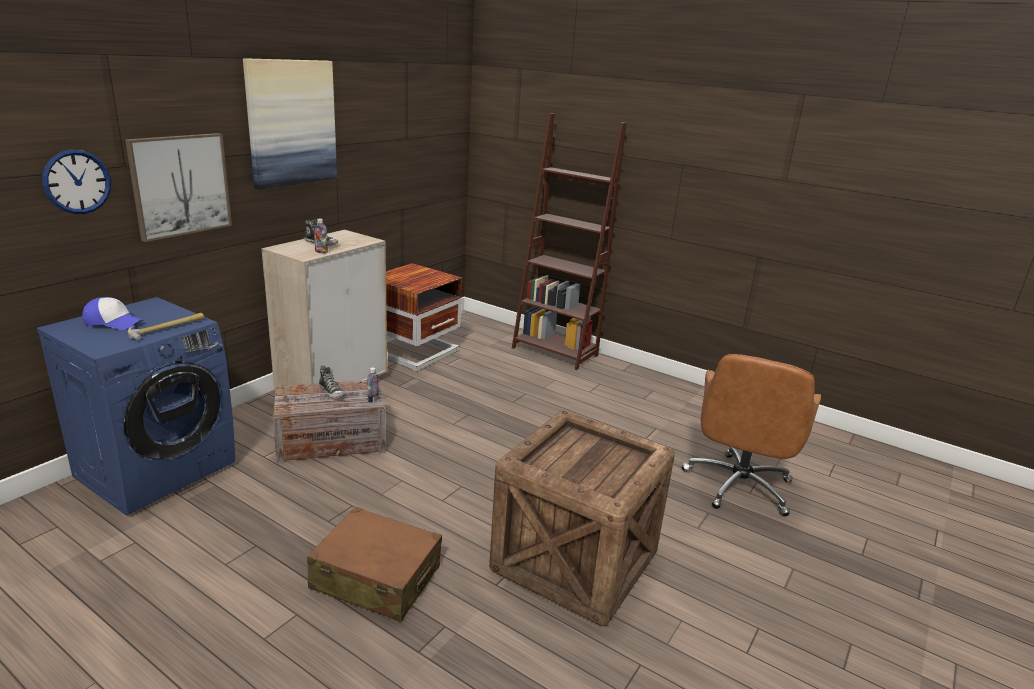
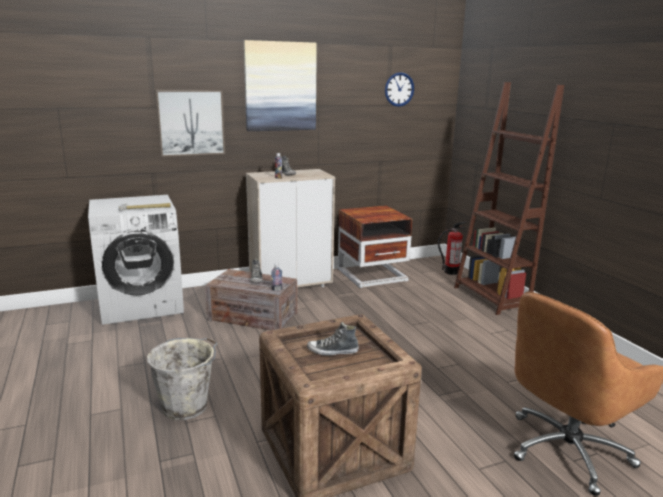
camera: 35 degrees right, 5 degrees down
(77, 182) = (122, 114): wall clock -> wall clock (399, 89)
(113, 322) = (125, 202): cap -> none
(157, 471) = (142, 307): blue washing machine -> white washing machine
(376, 578) = (187, 406): brown suitcase -> grey bucket
(491, 329) = (451, 272): none -> fire extinguisher
(583, 460) = (332, 351): none -> shoe

